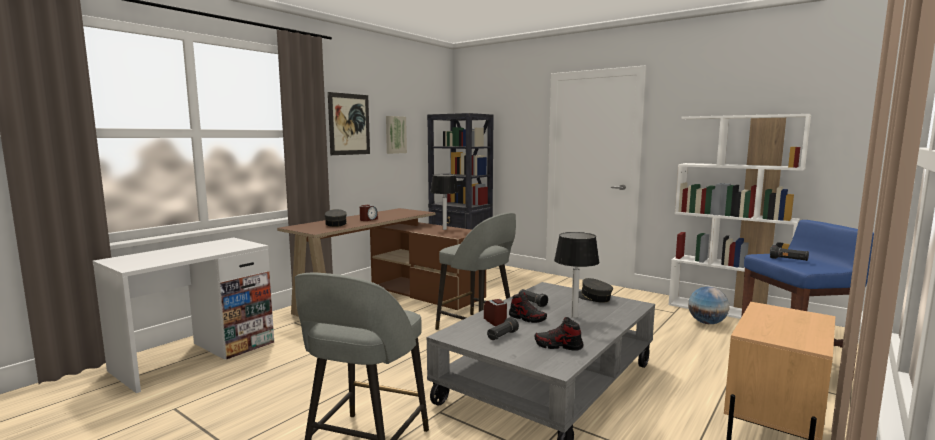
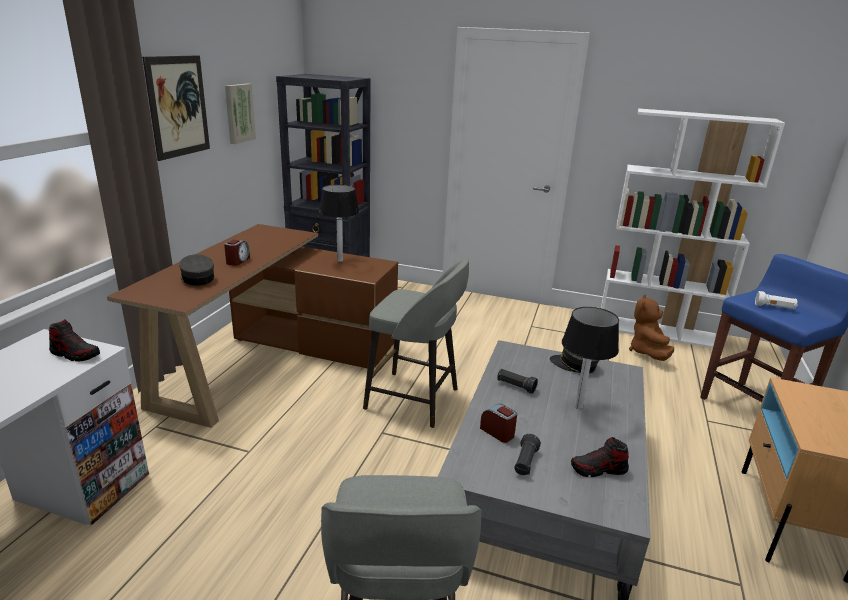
camera: 20 degrees left, 15 degrees up
(527, 318) = (530, 419): shoe -> shoe (75, 354)
(706, 323) = (647, 352): globe -> brown plush toy
(788, 260) = (774, 307): black flashlight -> white flashlight

